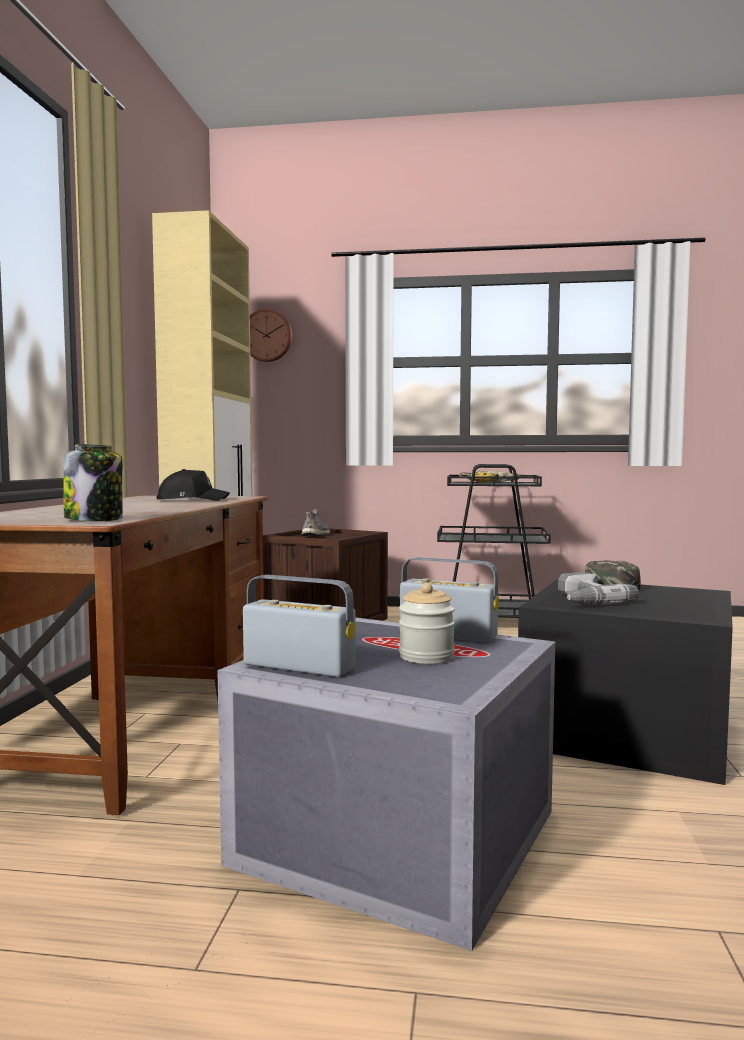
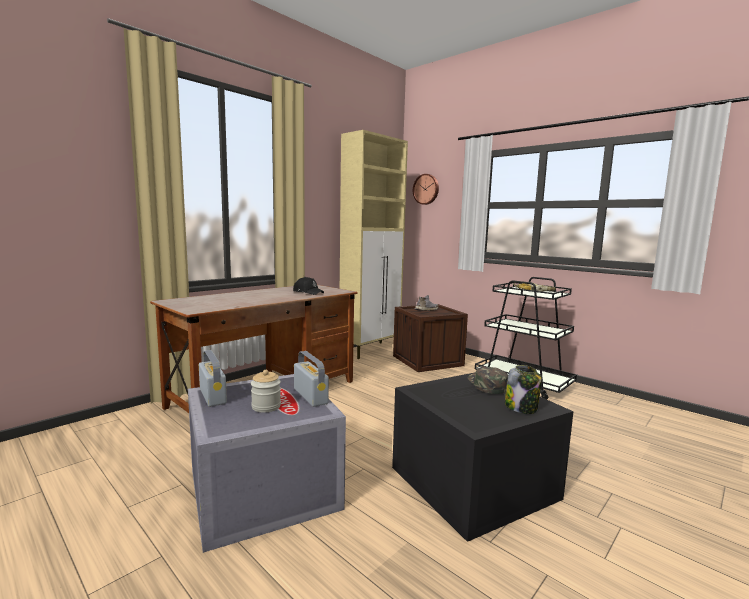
camera: 35 degrees right, 5 degrees up
(95, 519) = (202, 308): jar -> jar (521, 408)
(583, 600) = (445, 392): power drill -> none

